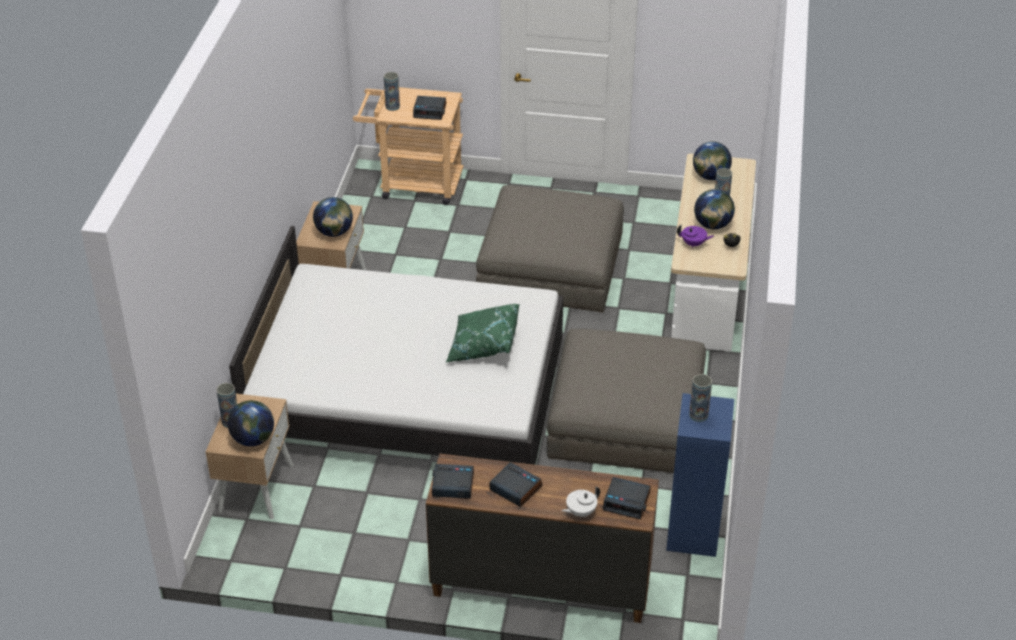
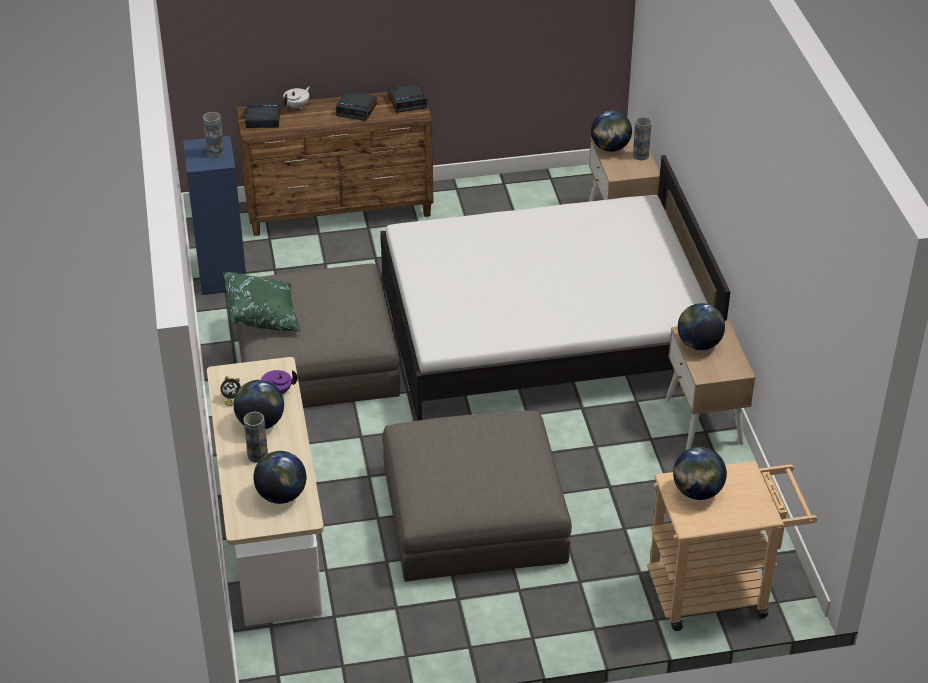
camera: 160 degrees right, 0 degrees up
(392, 106) = (752, 486): vase -> none
(430, 111) = (697, 492): alarm clock -> globe
(483, 345) = (466, 281): green pillow -> green pillow (263, 316)

